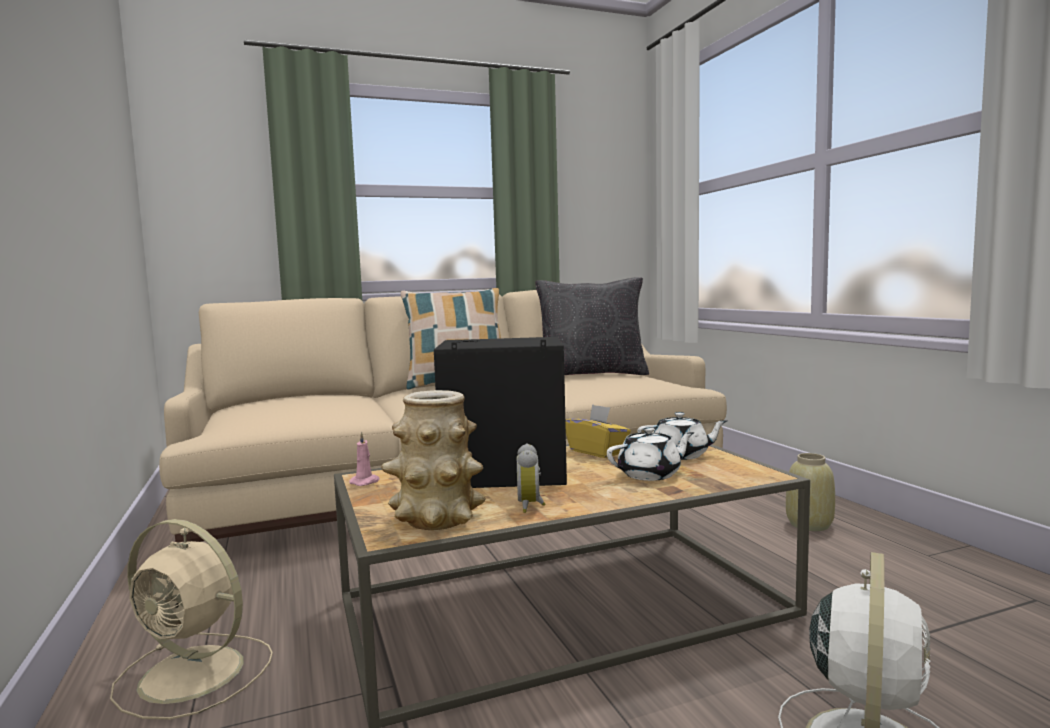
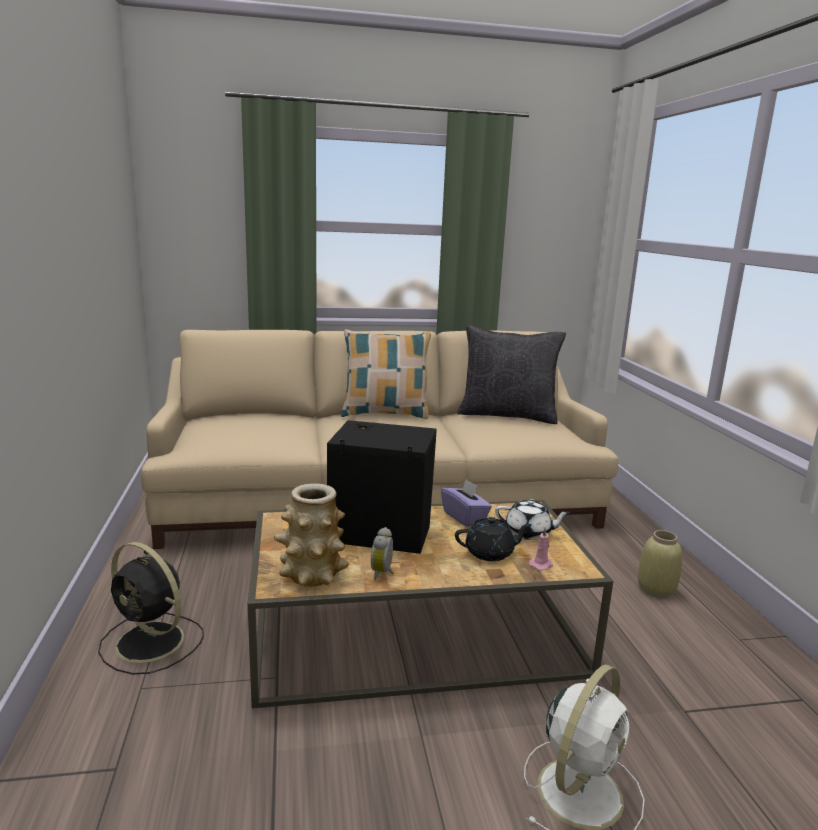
camera: 10 degrees right, 10 degrees up
(195, 674) = (152, 643): beige fan -> black fan
(365, 482) = (277, 525): pink candle -> pink candle (541, 565)
(597, 451) = (464, 517): yellow tissue box -> purple tissue box
(650, 474) = (490, 553): white teapot -> black teapot

